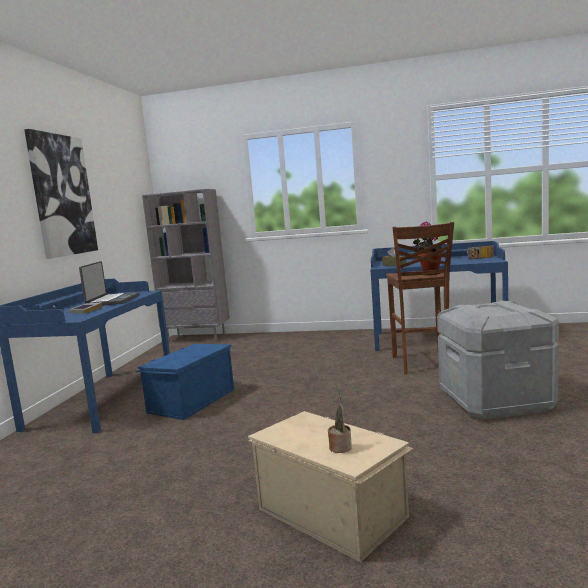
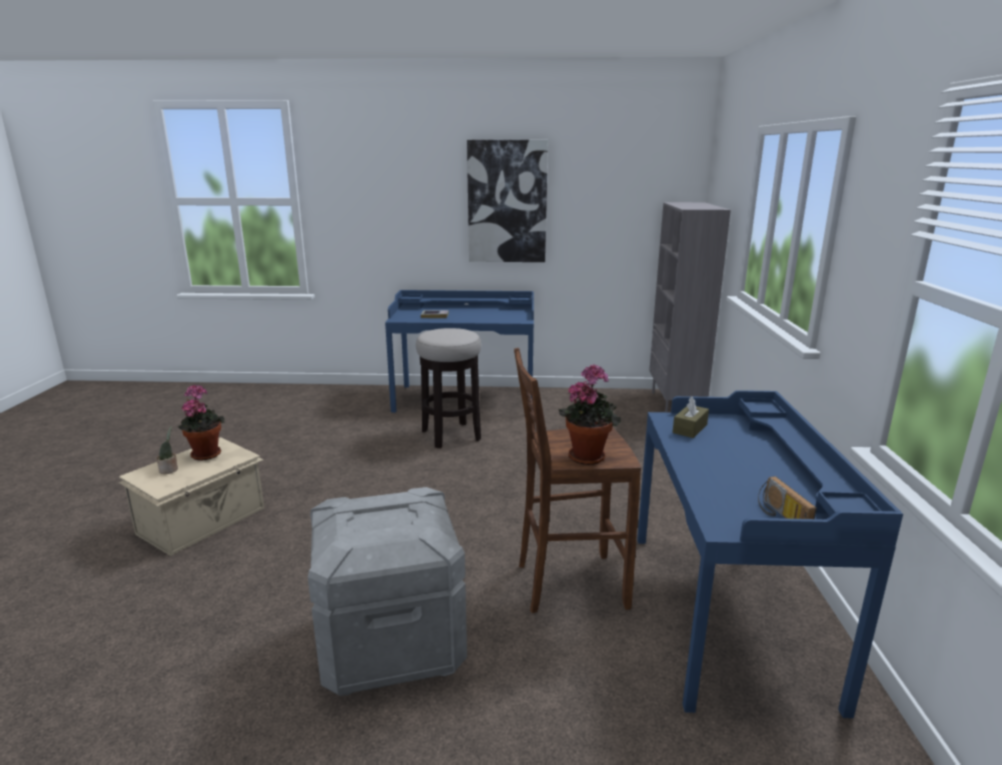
camera: 80 degrees right, 10 degrees up
(112, 300) = (479, 316): laptop -> none
(190, 401) = (451, 435): blue storage box -> stool
(297, 435) = (205, 453): none -> potted plant

